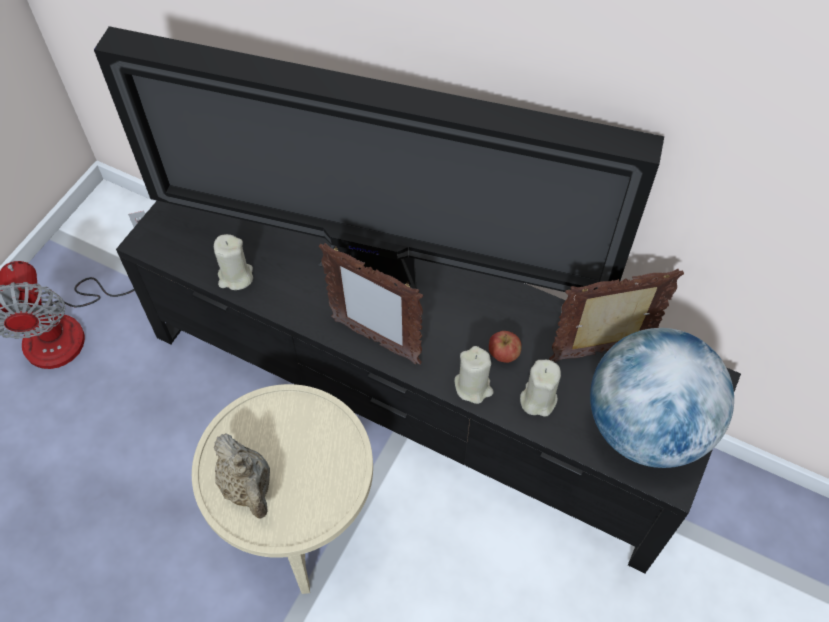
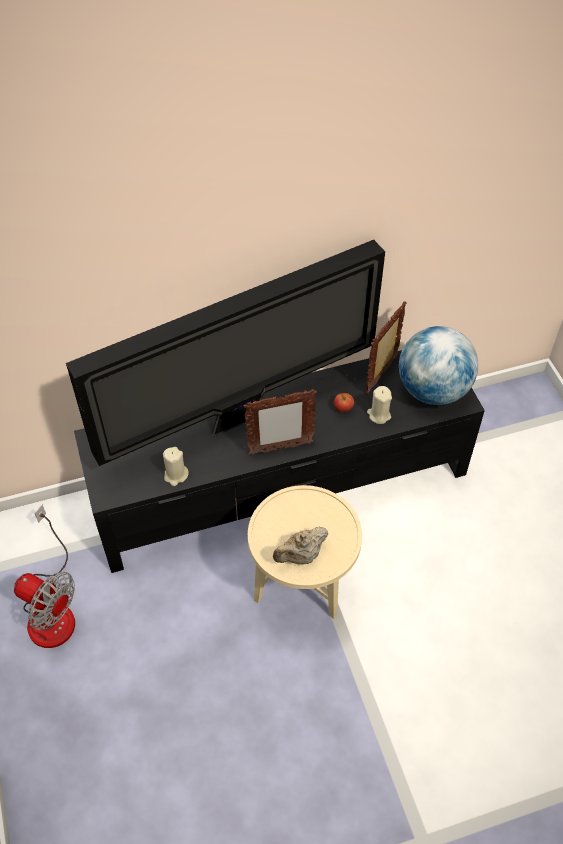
camera: 45 degrees left, 5 degrees down
(248, 487) = (300, 556): beige teapot -> beige teapot turned 135 degrees clockwise
(473, 387) = (346, 432): beige candle -> none

